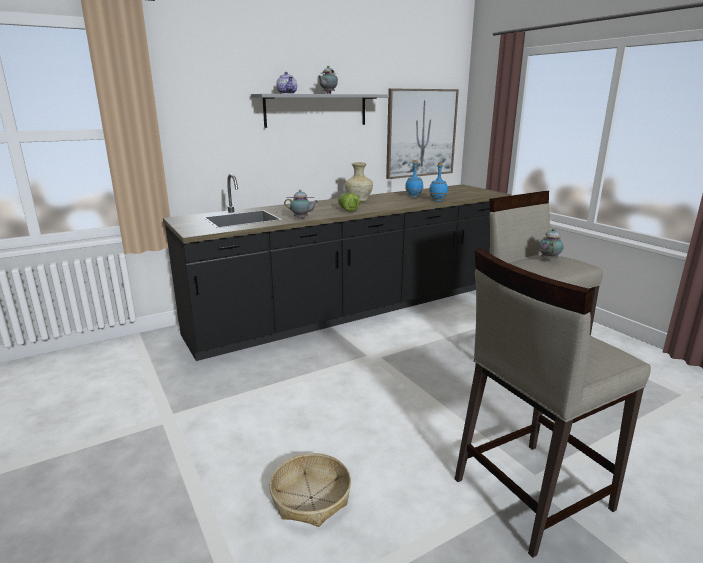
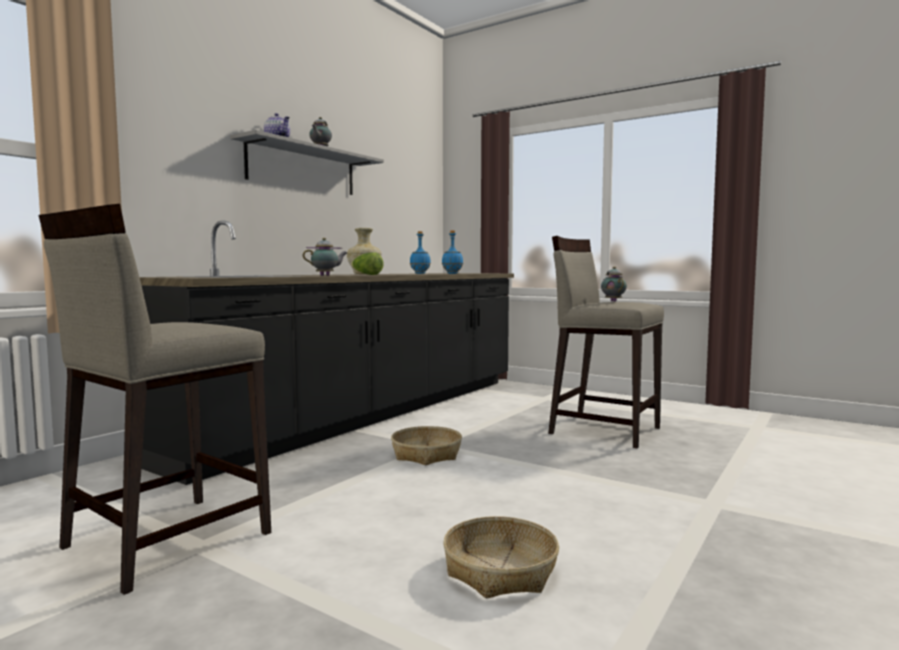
camera: 25 degrees left, 15 degrees down
(359, 365) = (426, 454): none -> basket
(421, 133) = (405, 214): picture -> none
(530, 493) = (719, 512): beige stool -> beige stool (165, 540)

